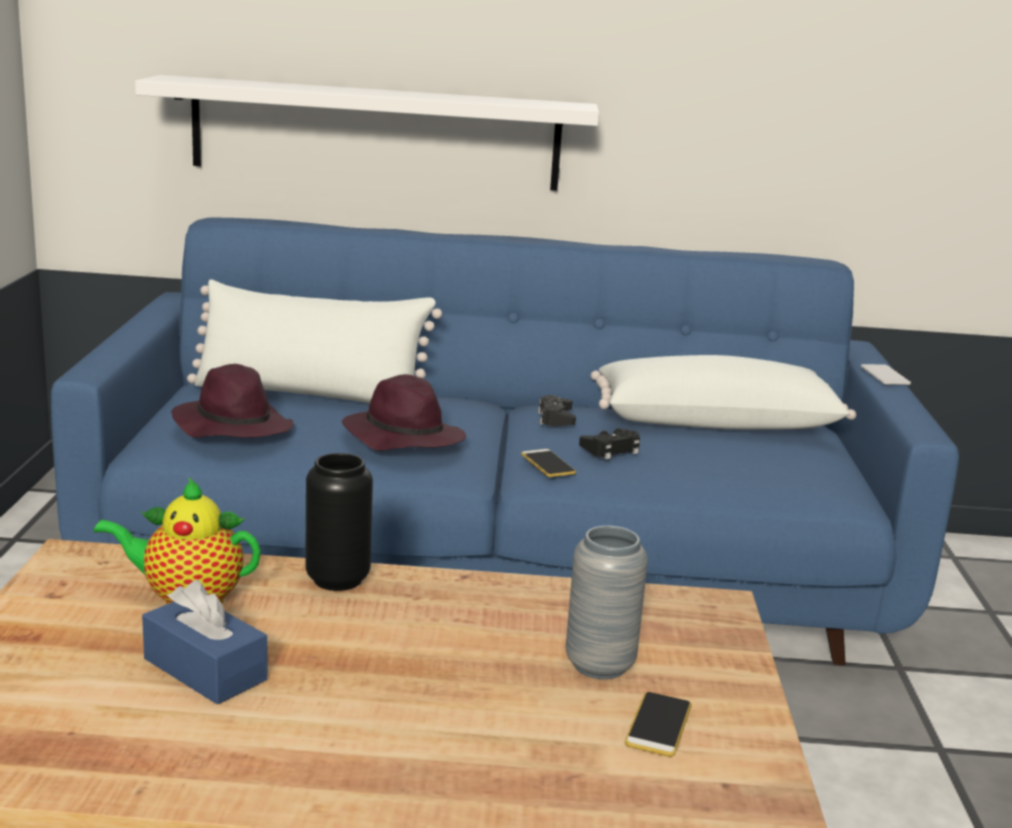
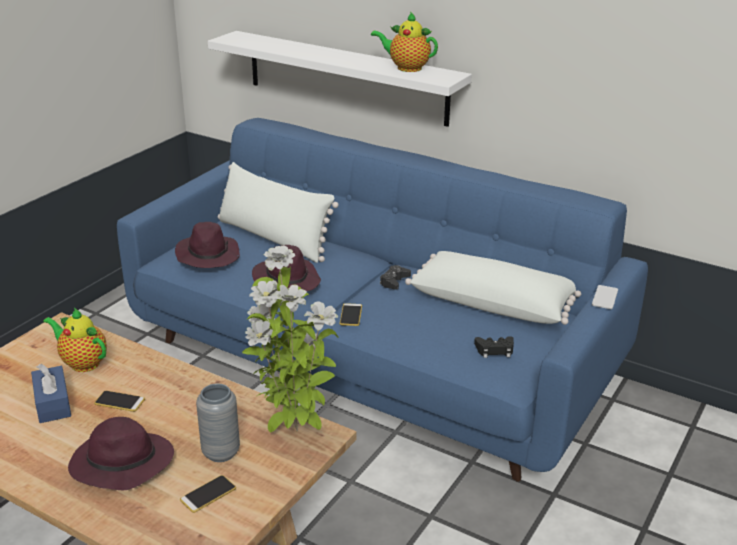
camera: 30 degrees right, 10 degrees up
(332, 638) = (119, 401): none -> phone
(337, 579) = (157, 368): black vase -> none
(455, 725) = (120, 464): none -> purple hat
(502, 99) = (406, 68): none -> teapot
(611, 450) = (396, 313): black game controller -> black game controller (494, 350)
(670, 612) = (294, 432): none -> potted plant

